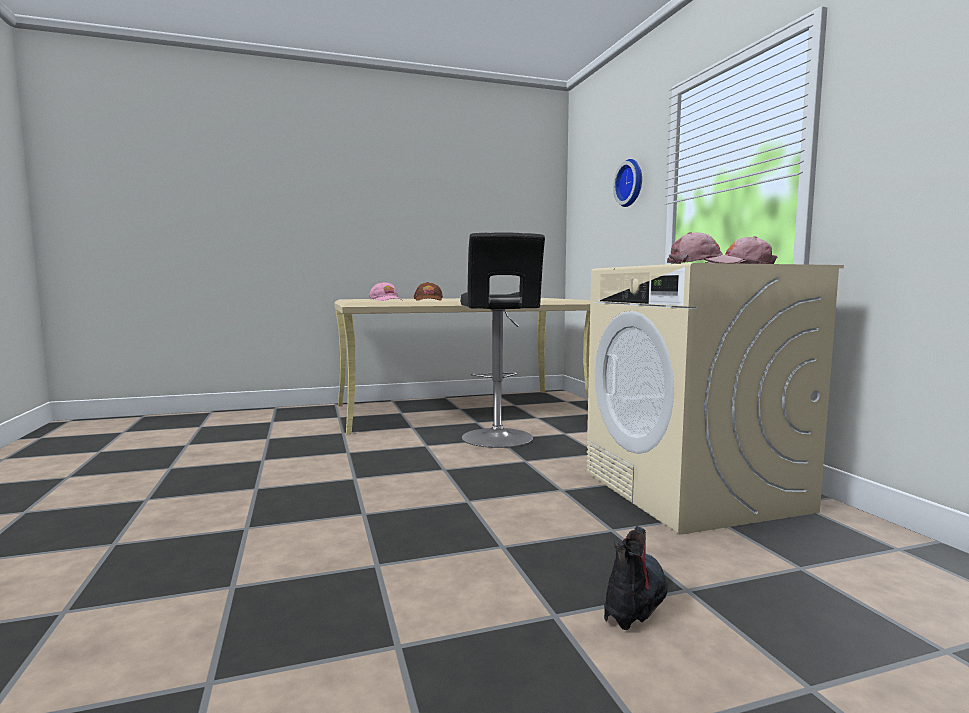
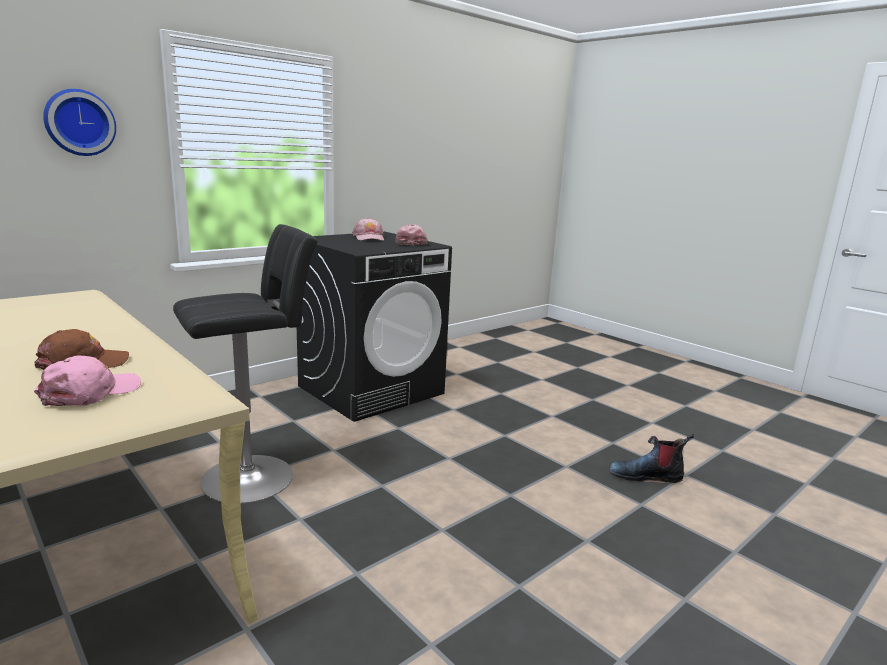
camera: 115 degrees left, 10 degrees up
(636, 600) = (521, 402): boot -> boot (646, 476)
(693, 491) = (371, 389): beige washing machine -> black washing machine

